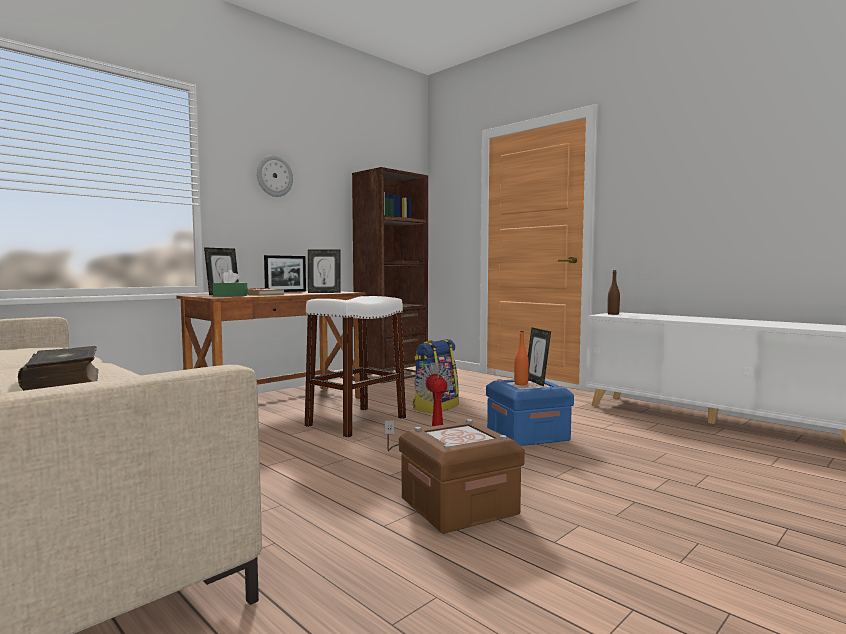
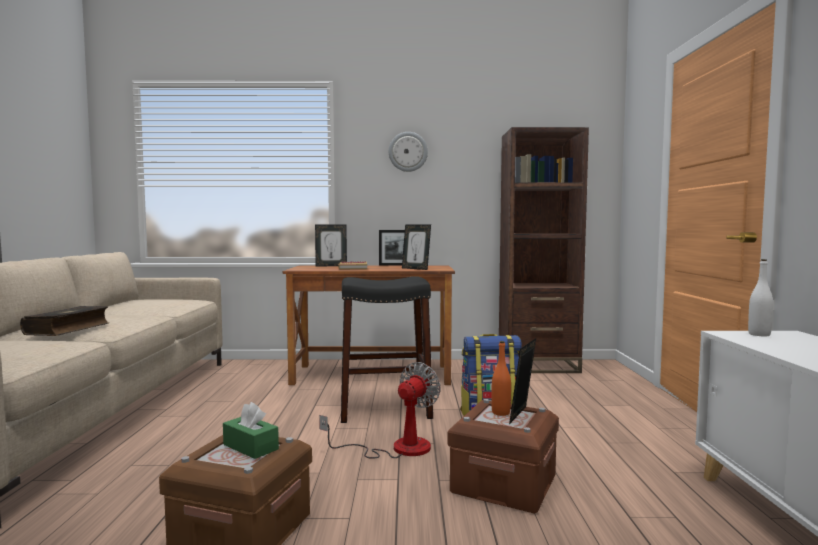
camera: 45 degrees right, 0 degrees up
(230, 296) = (316, 268): green tissue box -> green tissue box (250, 447)
(356, 422) = (384, 409): white stool -> black stool
(527, 434) = (504, 484): blue storage box -> brown storage box
(613, 314) = (759, 334): brown bottle -> white bottle

